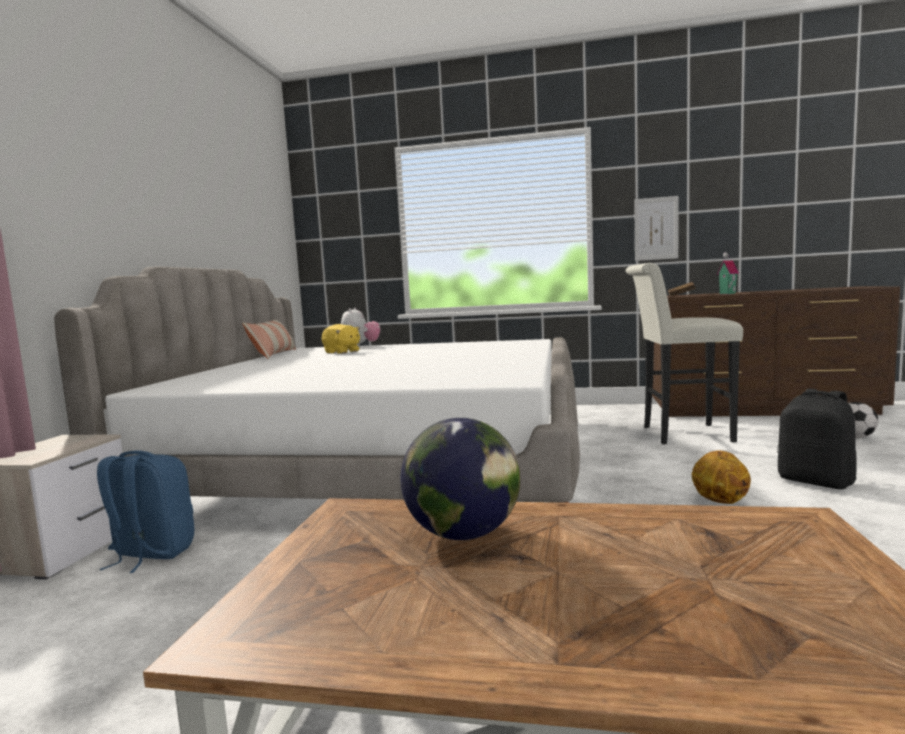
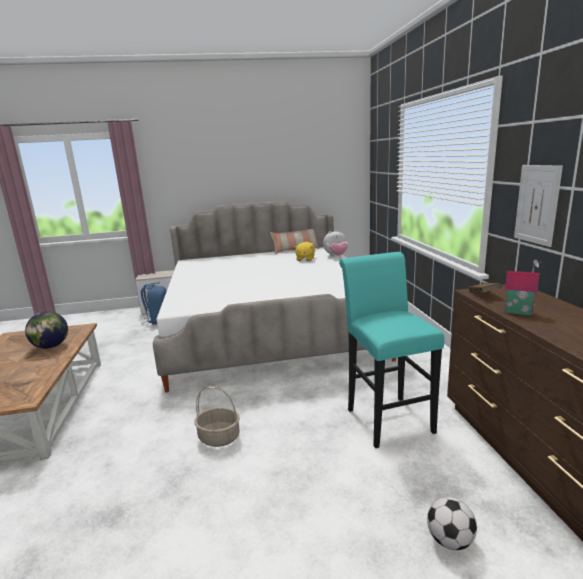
camera: 70 degrees right, 10 degrees up
(679, 434) = (386, 417): white stool -> turquoise stool
(719, 501) = (219, 437): basketball -> basket
(816, 481) = (270, 486): black backpack -> none

